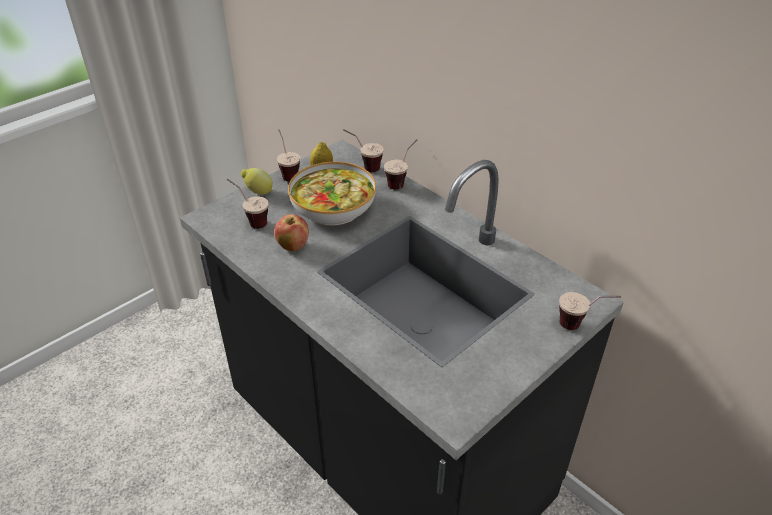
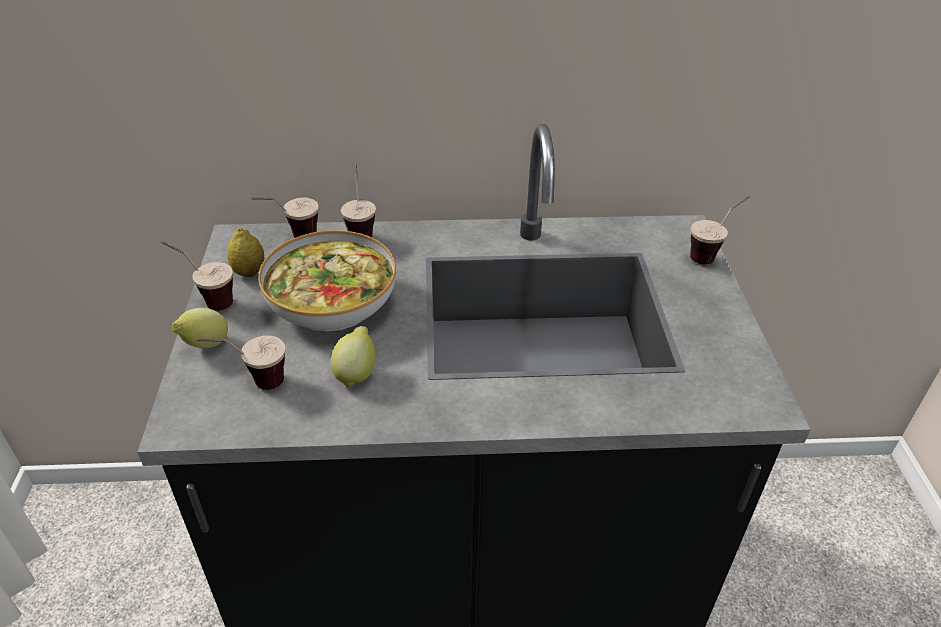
camera: 50 degrees left, 0 degrees up
(293, 246) = (356, 373): apple -> lemon

